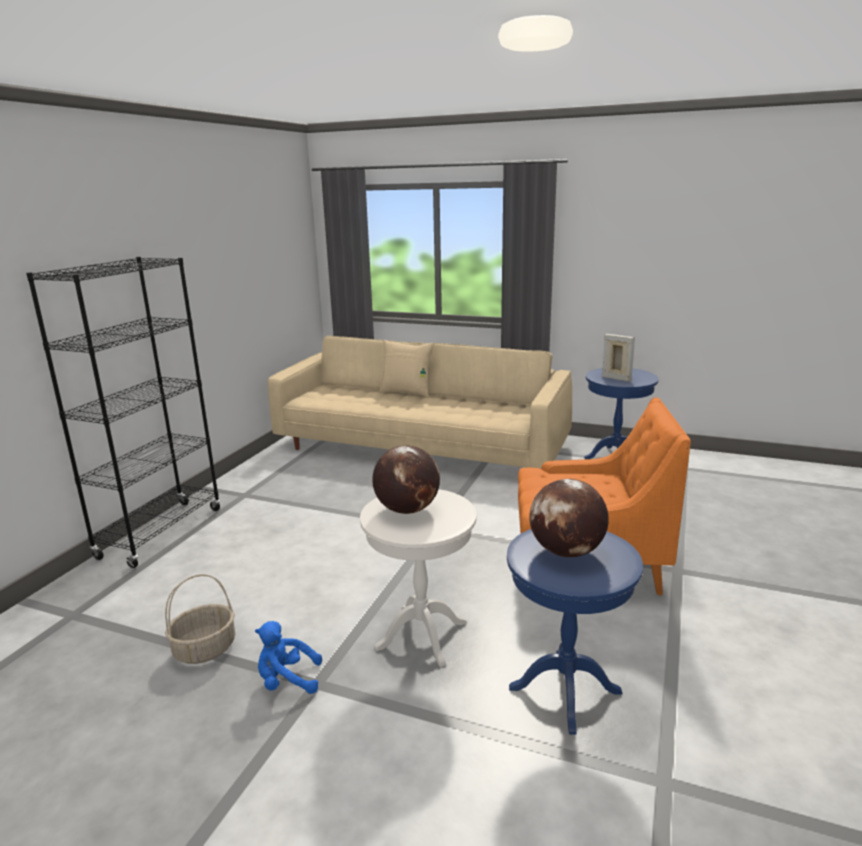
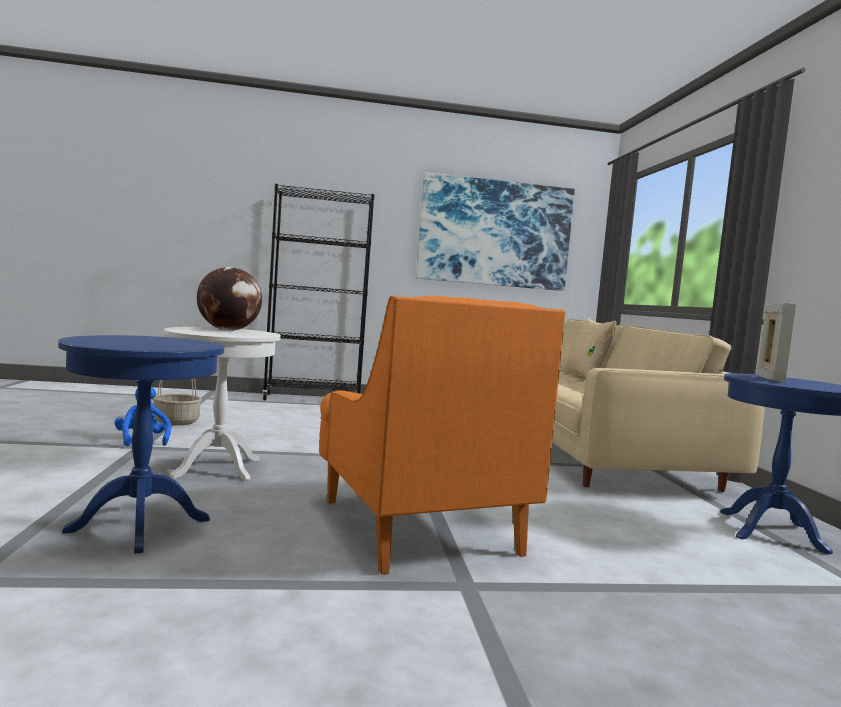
camera: 60 degrees right, 15 degrees down
(246, 263) = (494, 233): none -> picture
(566, 552) = (153, 341): globe -> none

